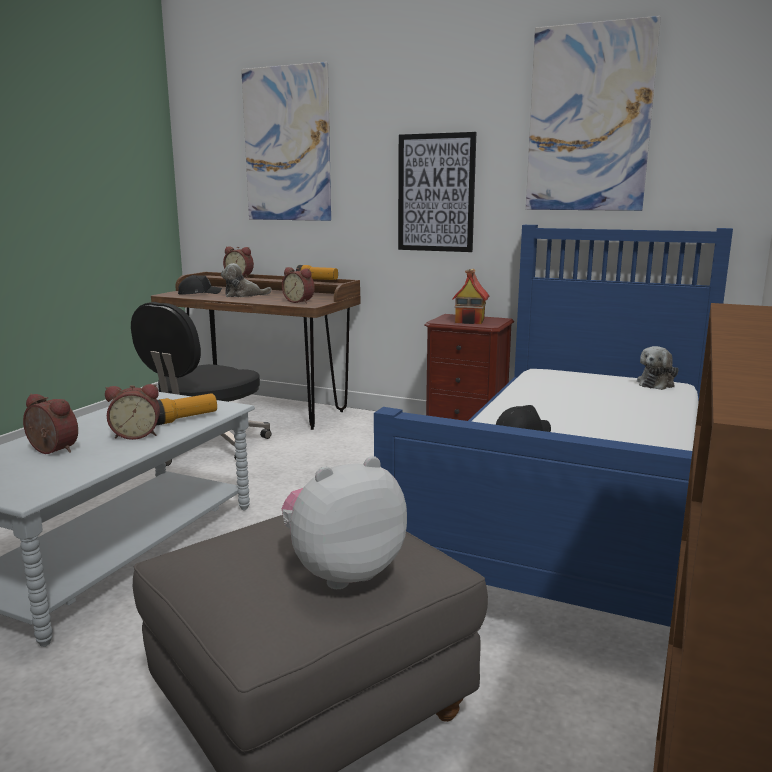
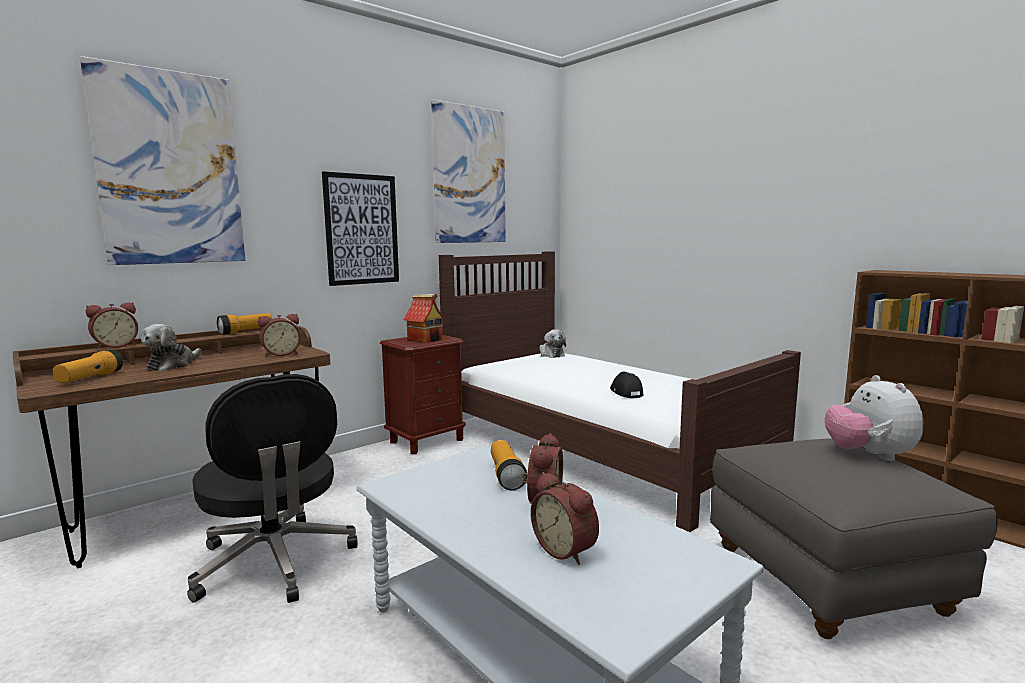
camera: 65 degrees left, 5 degrees down
(50, 451) = (566, 549): alarm clock -> alarm clock turned 90 degrees counterclockwise
(199, 293) = (90, 378): black cap -> flashlight
(574, 513) = (597, 445): blue bed -> brown bed

